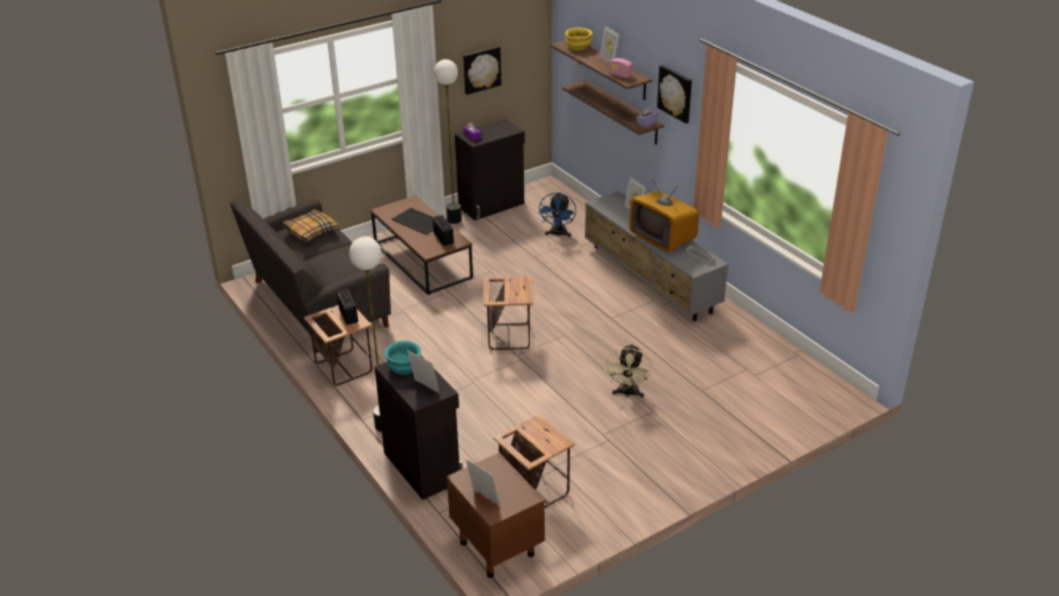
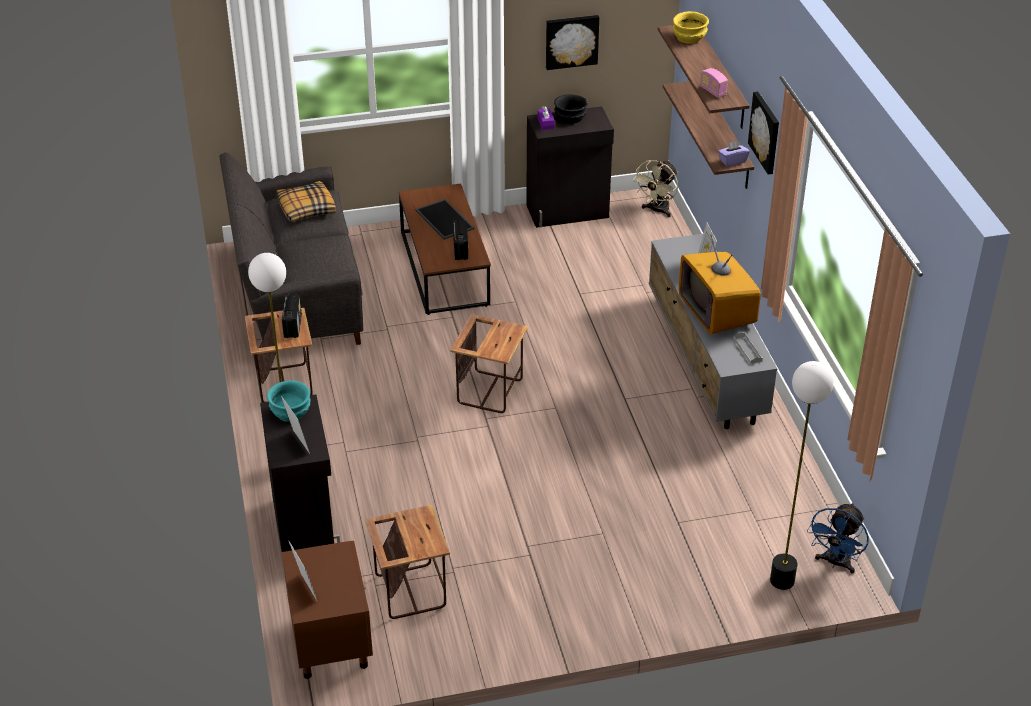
camera: 20 degrees right, 5 degrees up
(454, 220) = (511, 221): floor lamp -> floor lamp (782, 581)
(487, 130) = (570, 118): none -> black bowl
(558, 234) = (626, 270): blue fan -> blue fan (835, 563)
(608, 60) = (713, 66): picture frame -> none
(628, 393) = (586, 502): beige fan -> beige fan (657, 210)

